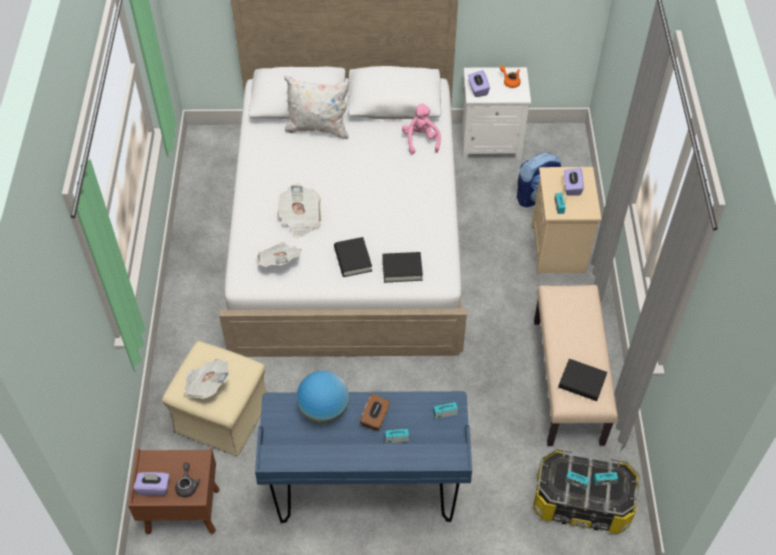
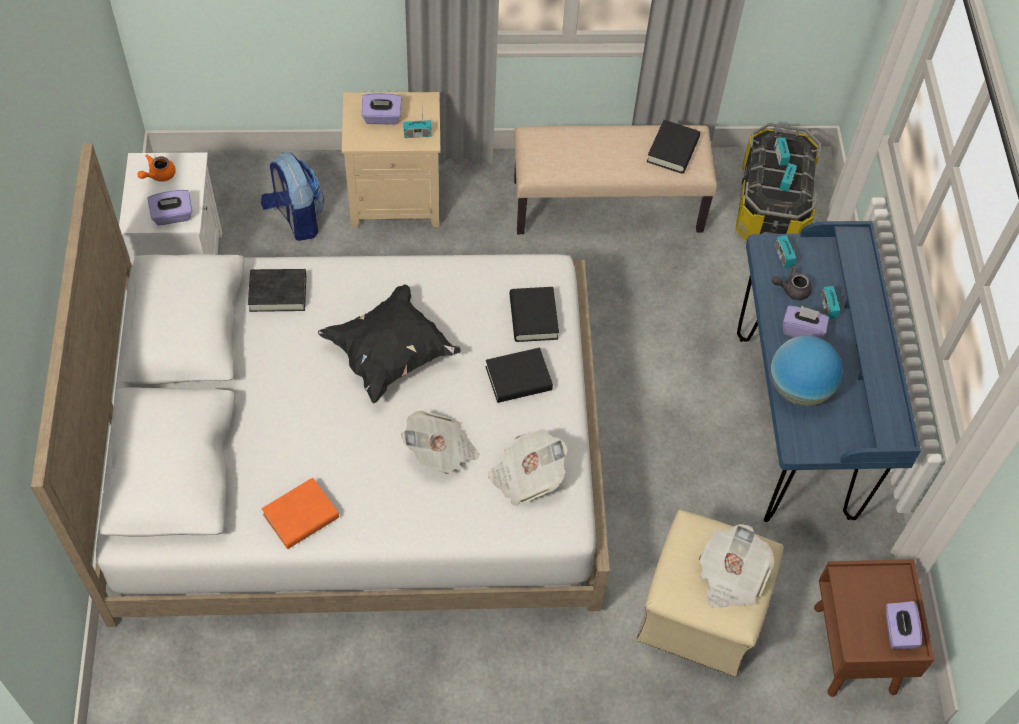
camera: 95 degrees left, 5 degrees up
(187, 485) = (886, 588): grey teapot -> grey teapot (791, 289)
(263, 156) = (301, 516): none -> orange book
(318, 128) = (241, 436): white pillow -> none
(374, 194) = (390, 354): none -> black pillow
(375, 418) = (802, 330): brown tissue box -> purple tissue box
(421, 140) = (278, 293): pink plush toy -> black book

